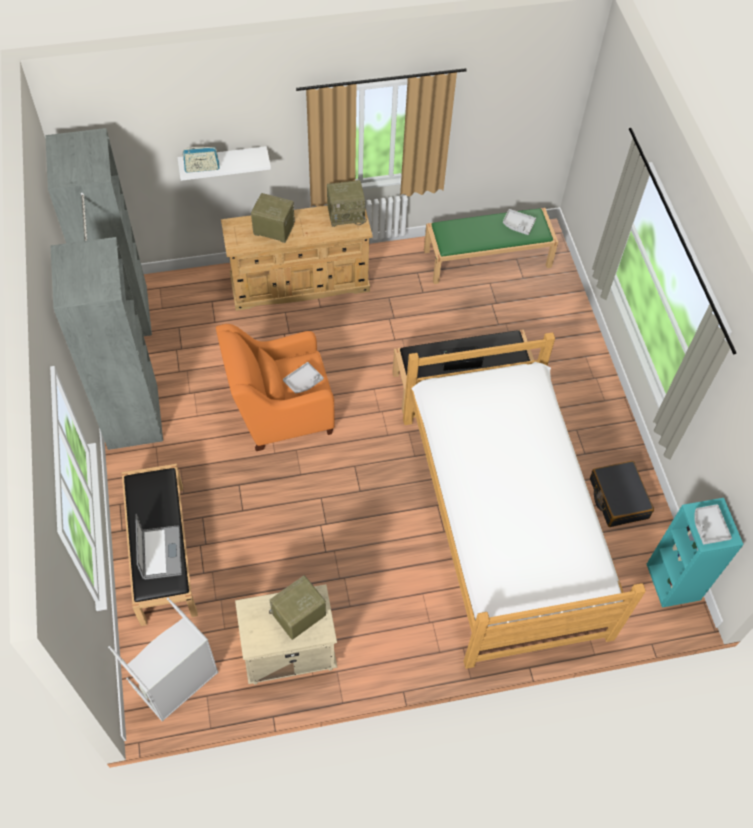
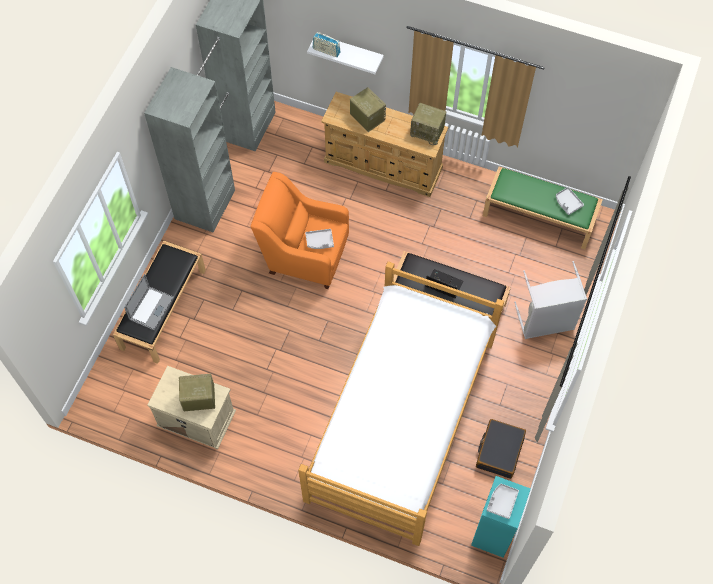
camera: 35 degrees right, 5 degrees up
(178, 683) = (118, 399): grey laundry basket -> grey laundry basket (545, 322)

